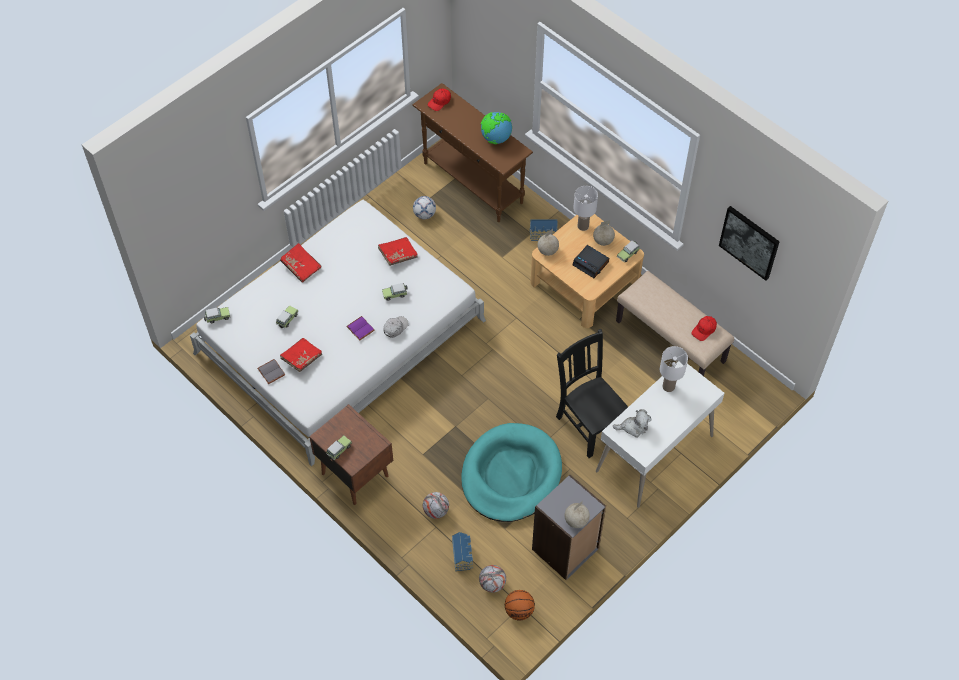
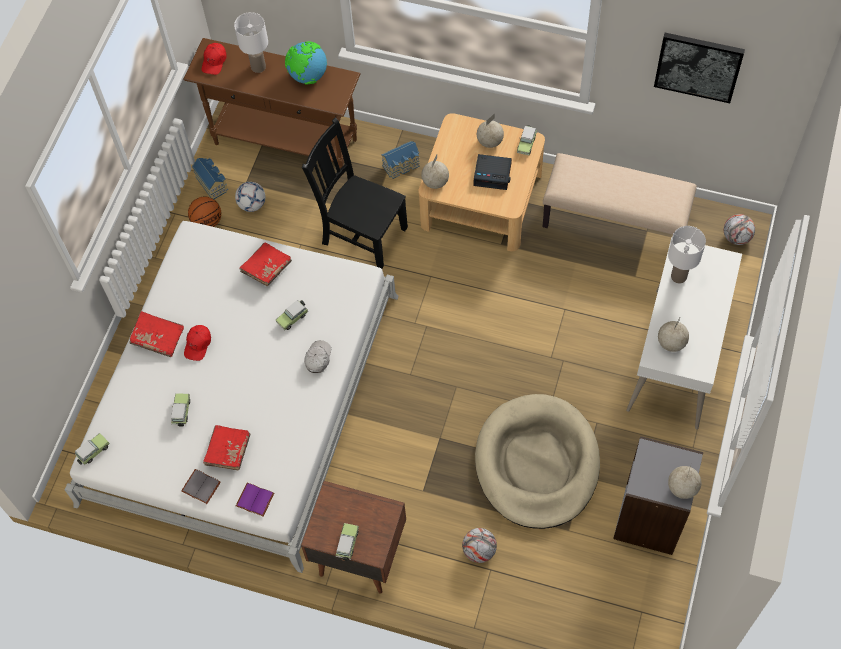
camera: 25 degrees left, 5 degrees up
(359, 329) = (276, 380): purple book -> purple book (254, 500)
(463, 555) = (542, 587): toy house -> toy house (212, 183)
(492, 584) = (595, 603): football -> football (736, 237)
(511, 475) = (537, 463): turquoise dog bed -> beige dog bed
(519, 611) = (643, 619): basketball -> basketball (207, 222)
(583, 226) = (457, 134): white table lamp -> white table lamp (258, 66)
(589, 423) = (586, 359): black chair -> black chair (362, 234)
(633, 427) = (670, 343): plush toy -> globe
(704, 330) = (662, 192): red cap -> red cap (198, 344)

